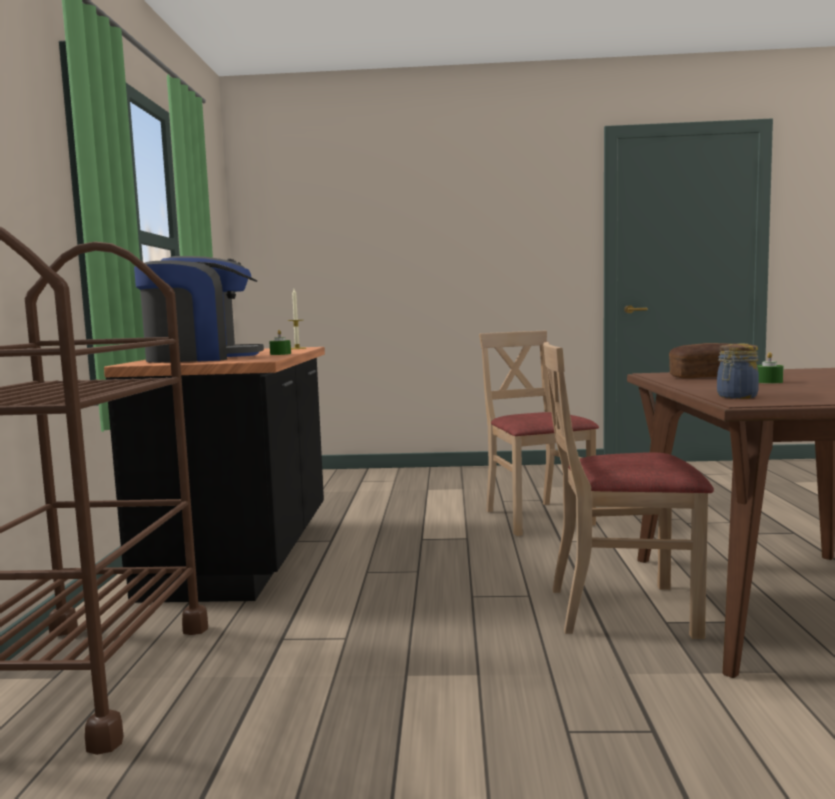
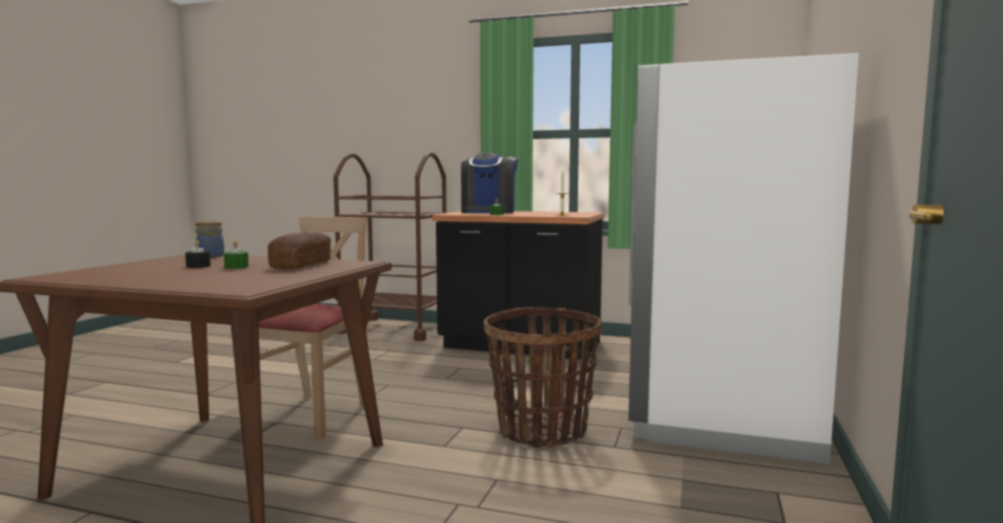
camera: 105 degrees right, 0 degrees up
(446, 482) = (720, 414): none -> white fridge
(536, 518) = (542, 431): beige chair -> basket
(799, 387) = (198, 266): none -> black candle

